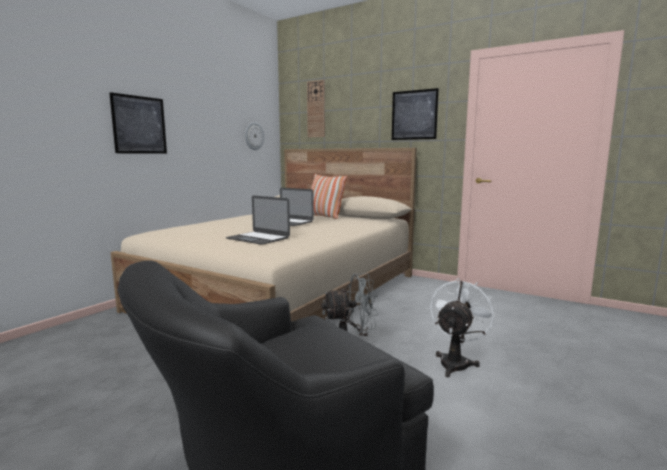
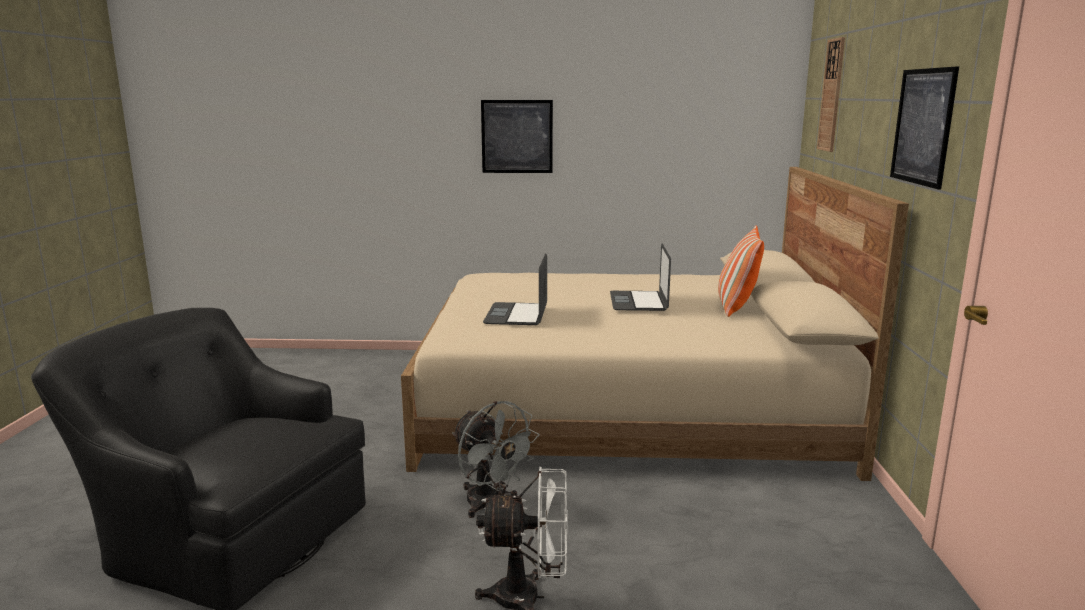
camera: 60 degrees right, 5 degrees up
(254, 136) = (728, 143): wall clock -> none

